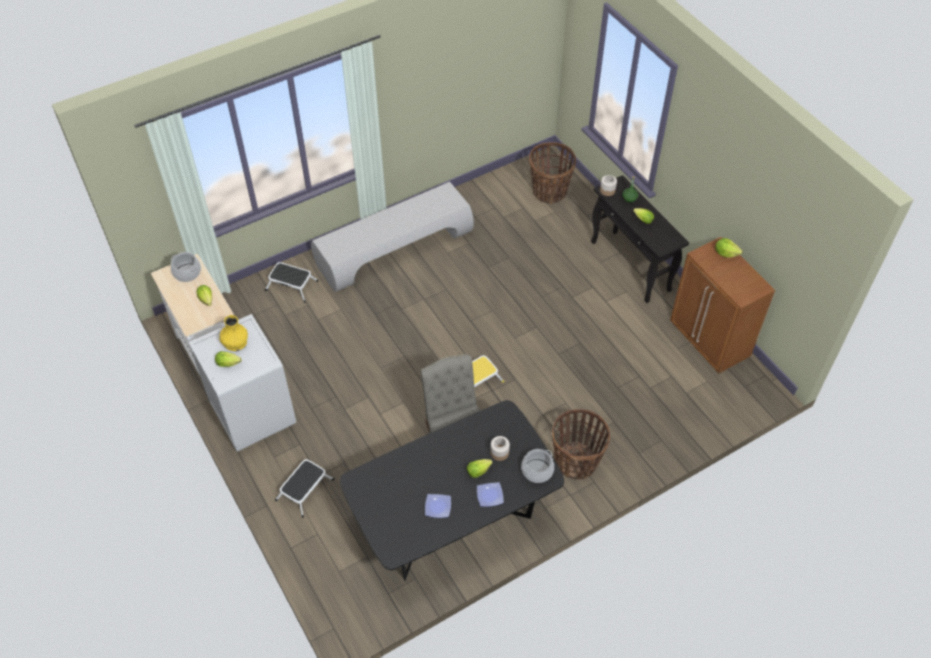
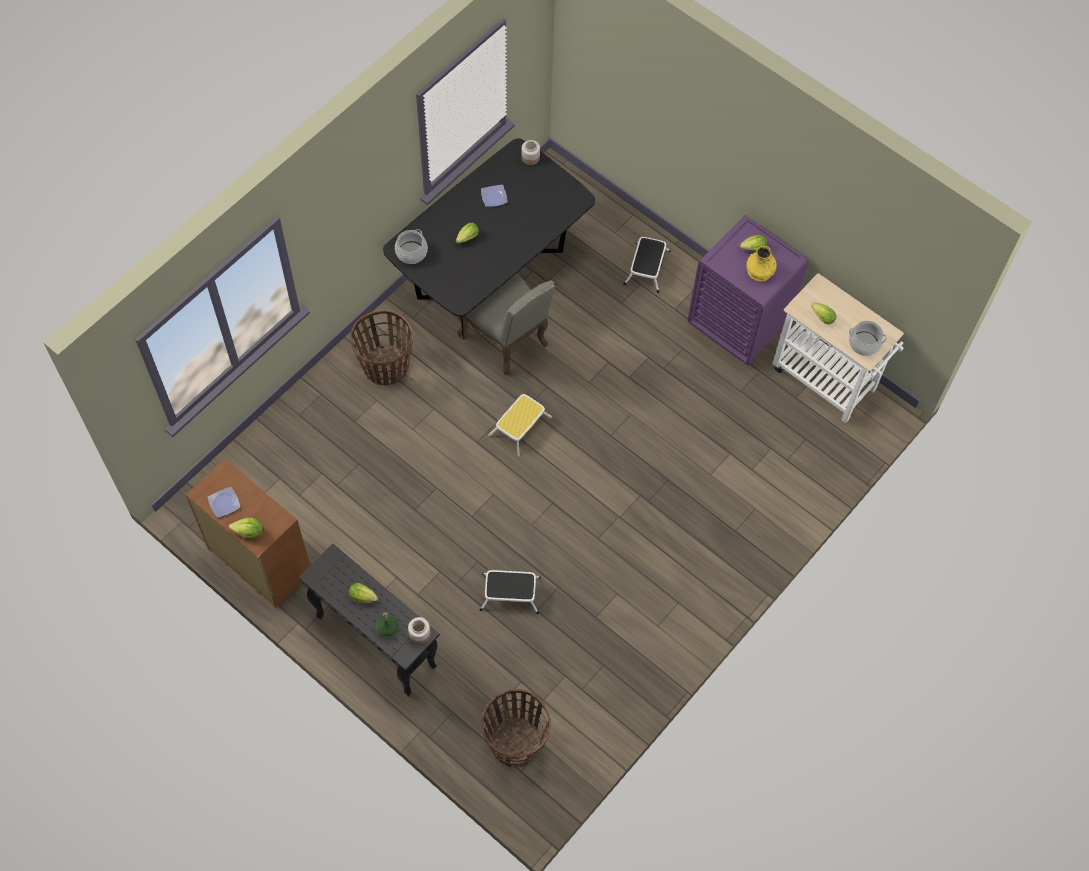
camera: 160 degrees right, 10 degrees up
(252, 415) = (739, 324): grey dresser -> purple dresser
(291, 285) = (785, 489): black step ladder -> black step ladder (510, 593)
(394, 248) = (687, 580): grey bench -> none
(490, 495) = (449, 219): plate -> plate (224, 504)
(499, 453) = (453, 260): jar -> jar (530, 157)

